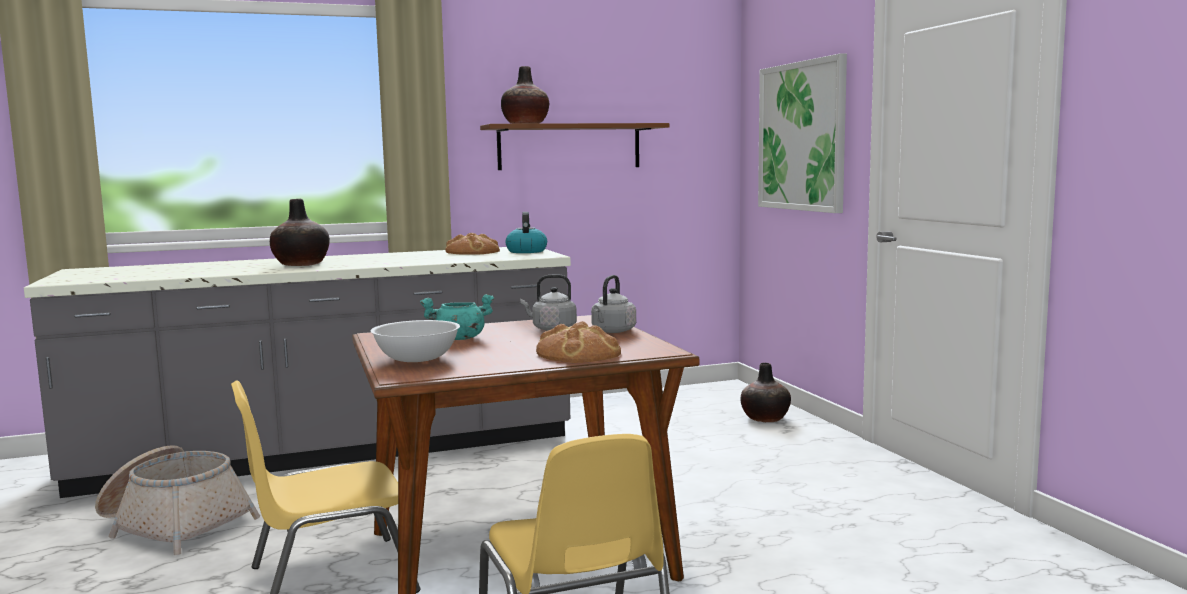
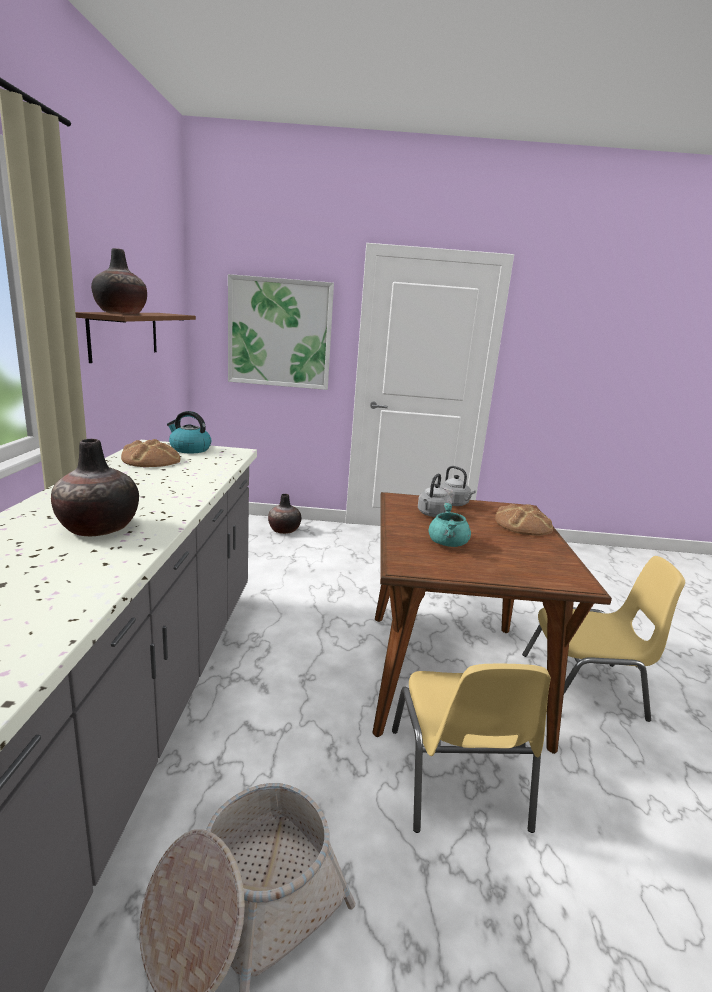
camera: 70 degrees left, 10 degrees up
(418, 359) = (522, 569): white bowl -> none

